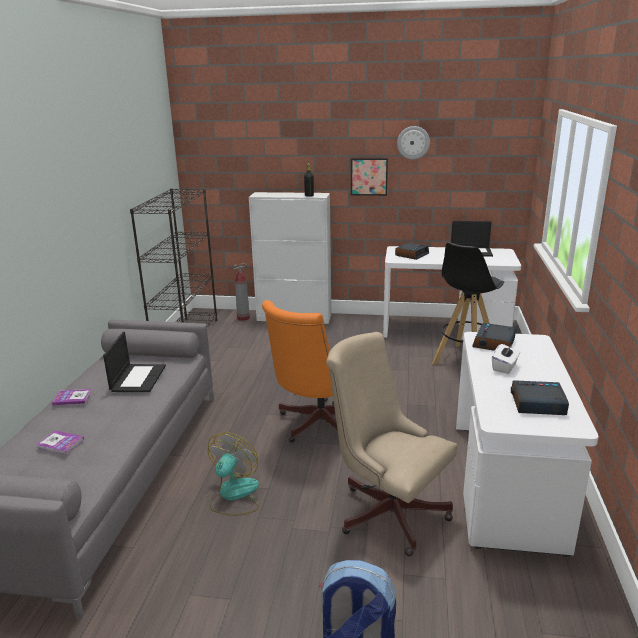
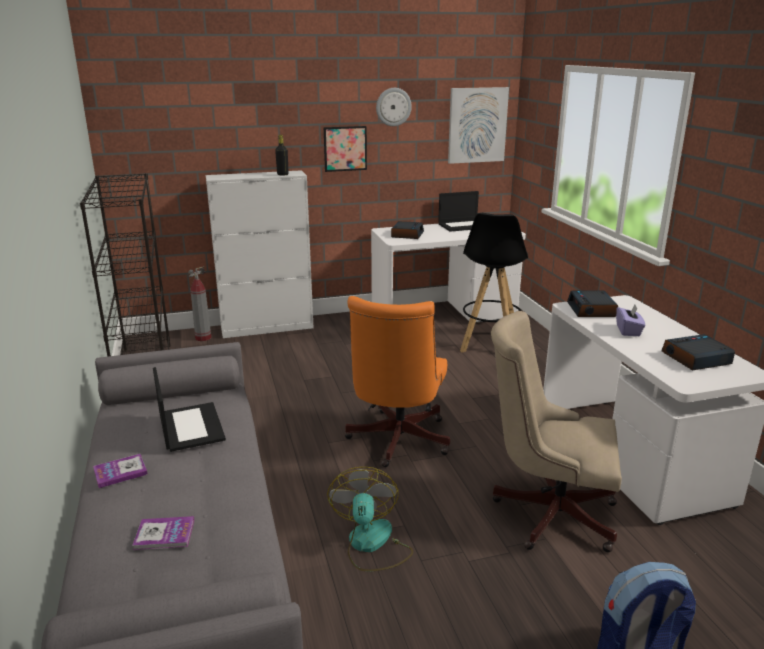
camera: 25 degrees left, 0 degrees up
(494, 161) = (477, 125): none -> picture
(504, 367) = (628, 331): white tissue box -> purple tissue box

